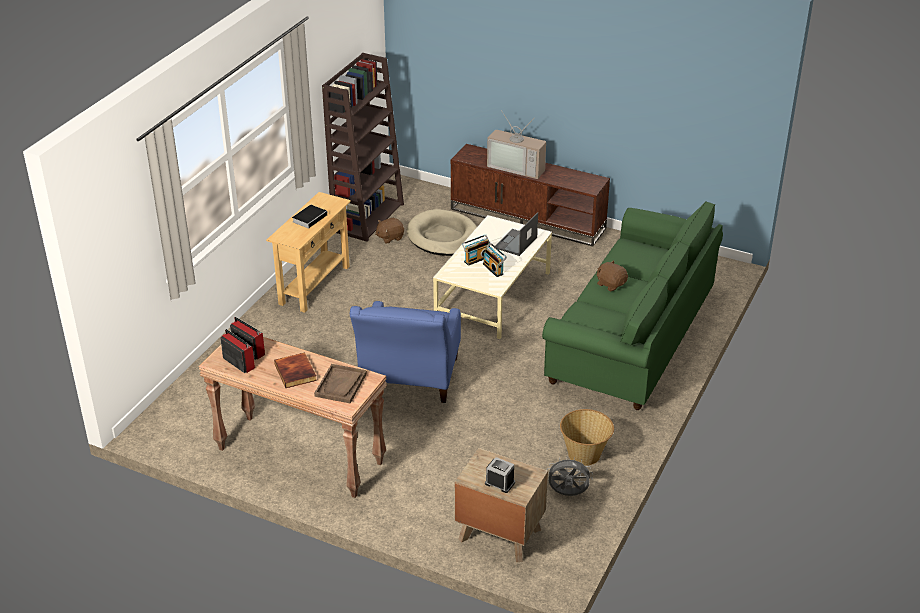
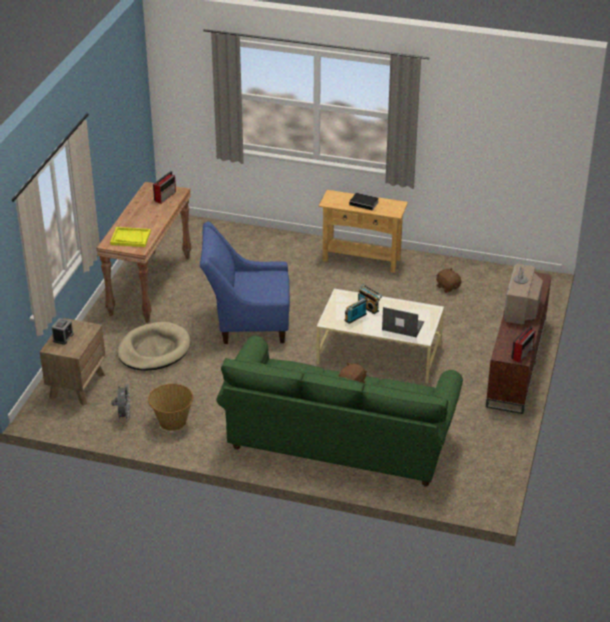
camera: 80 degrees right, 0 degrees up
(238, 362) = (150, 195): radio -> radio (522, 353)
(296, 372) = (142, 219): book -> none
(341, 385) = (130, 238): brown tray -> yellow tray
(368, 217) = (475, 271): brown bookcase -> none
(443, 237) = (462, 315): beige dog bed -> beige dog bed (154, 350)

